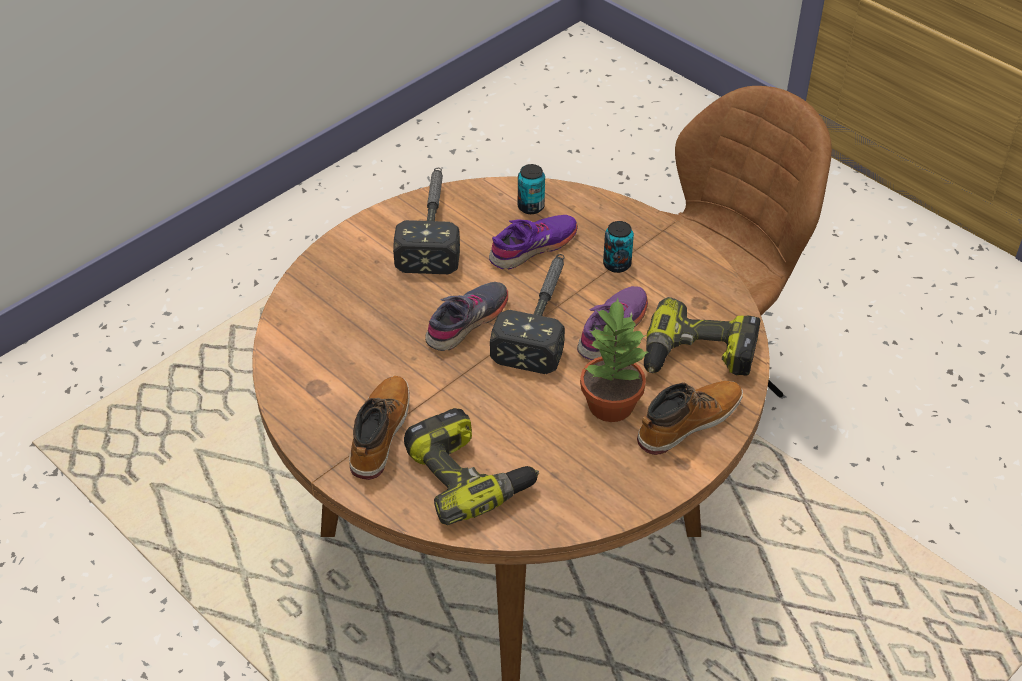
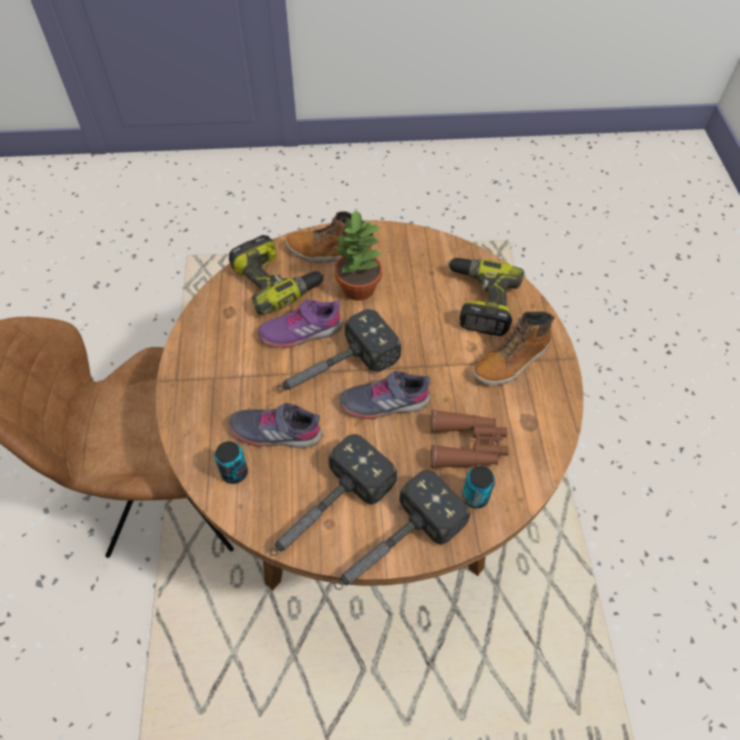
camera: 140 degrees left, 10 degrees up
(358, 237) = (393, 546): none -> hammer
(359, 334) = (467, 445): none -> brown binoculars
(533, 247) = (276, 431): purple shoe -> grey shoe
(617, 264) = (240, 375): can -> can (475, 496)

